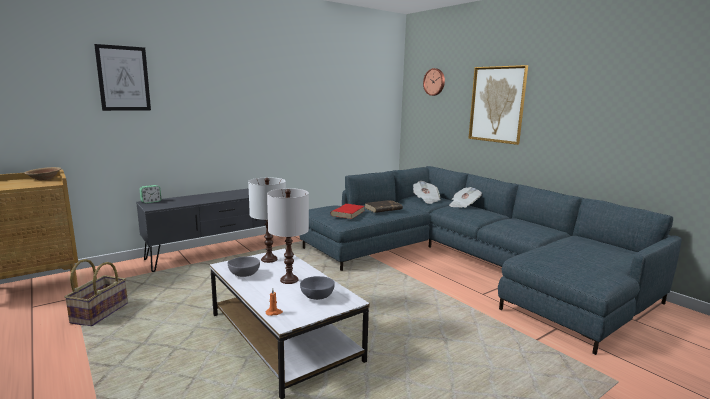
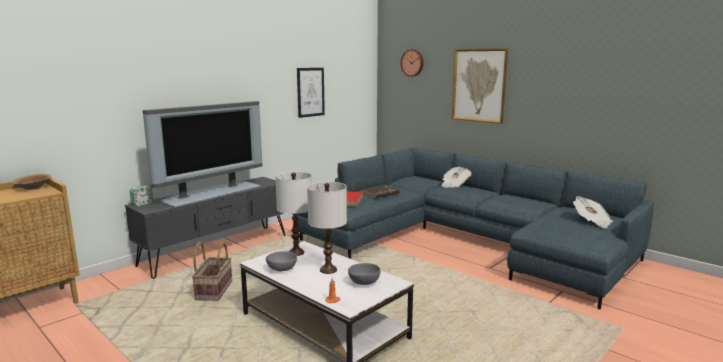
camera: 10 degrees left, 0 degrees up
(99, 313) = (120, 325): basket -> basket (213, 290)
(123, 78) = (108, 73): picture -> picture (310, 92)
(218, 196) = (211, 193): none -> television
(426, 200) = (416, 182): newspaper -> newspaper (591, 222)

